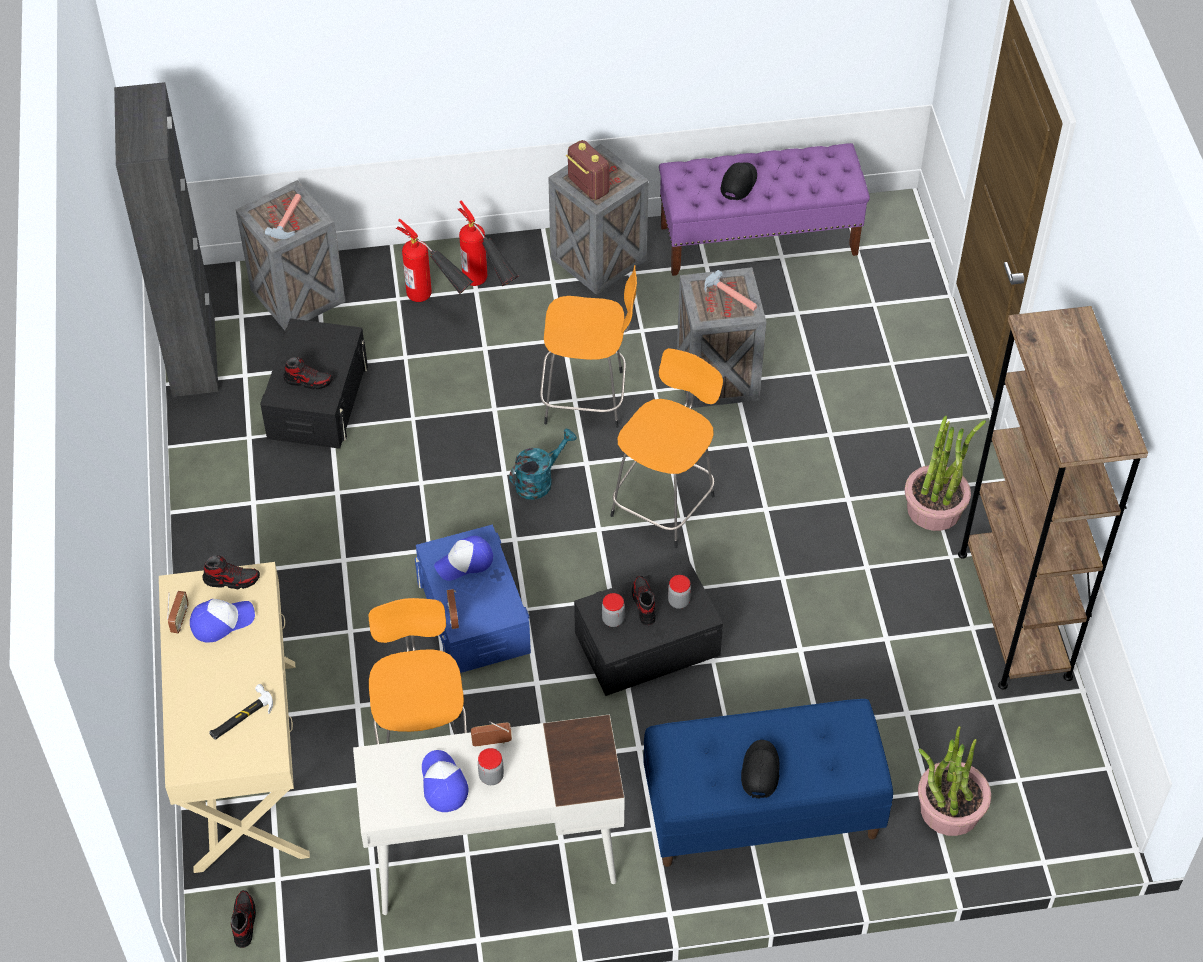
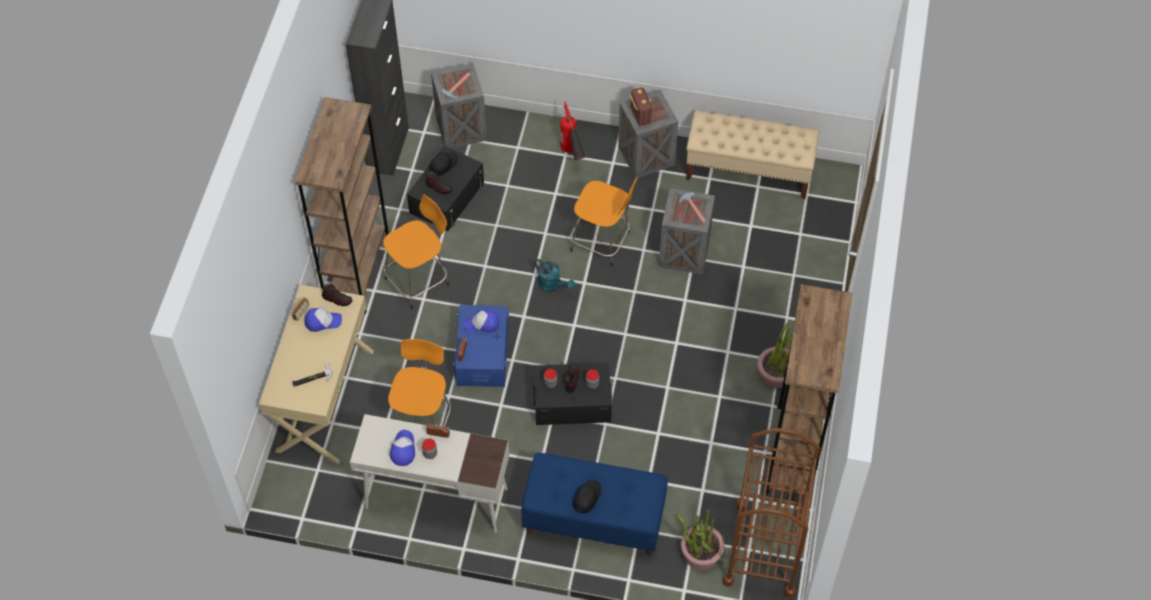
camera: 20 degrees right, 5 degrees up
(218, 548) = (357, 270): none -> brown bookcase
(243, 922) = (290, 487): shoe -> none
(437, 304) = (539, 157): fire extinguisher -> none
(539, 480) = (552, 285): turquoise watering can -> turquoise watering can turned 60 degrees clockwise
(664, 503) = (619, 321): orange stool -> orange stool (419, 281)
(738, 183) = (735, 137): black cap -> black cap (443, 165)
(759, 240) = (749, 171): purple bench -> beige bench
(1042, 770) = (765, 549): none -> brown cart

